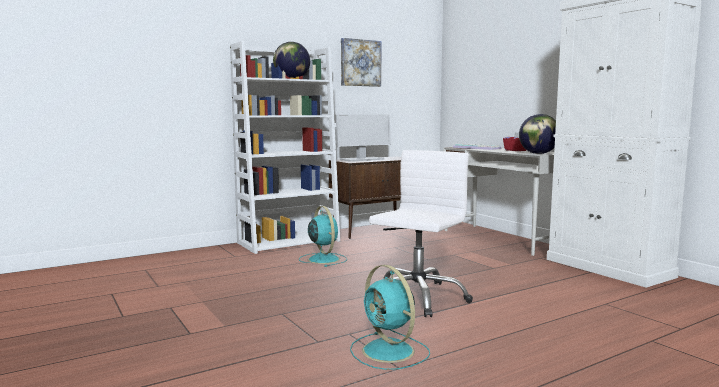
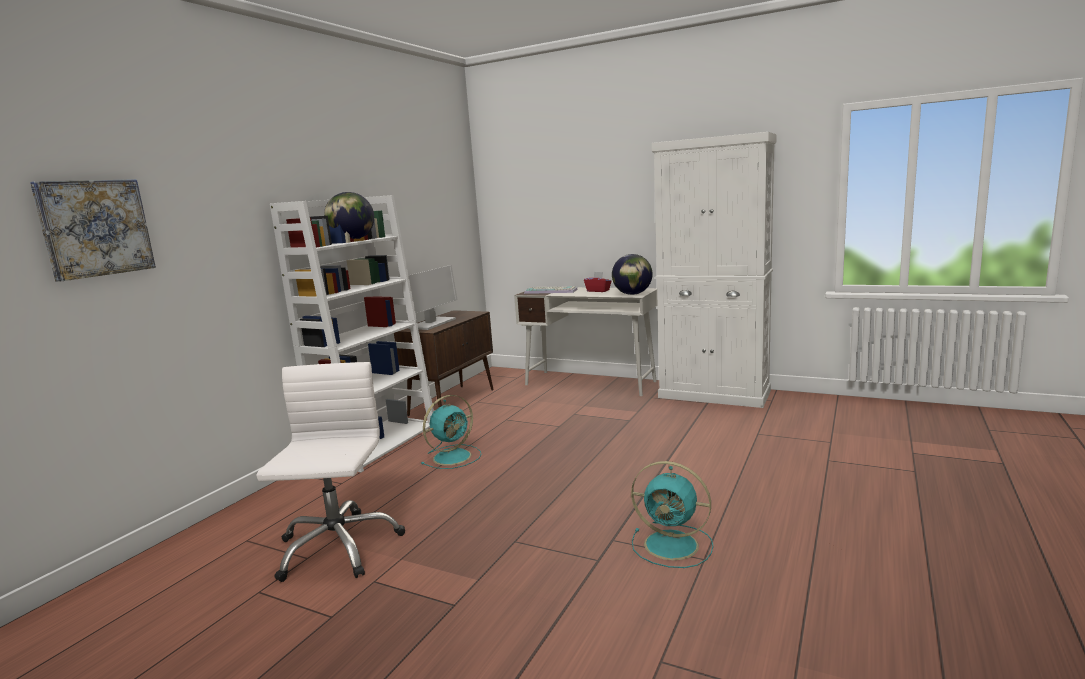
camera: 30 degrees left, 5 degrees up
(323, 259) = (453, 456): turquoise fan -> turquoise fan turned 105 degrees clockwise
(360, 63) = (406, 205): picture -> picture (95, 228)
(417, 297) = (612, 476): white office chair -> white office chair (337, 547)

